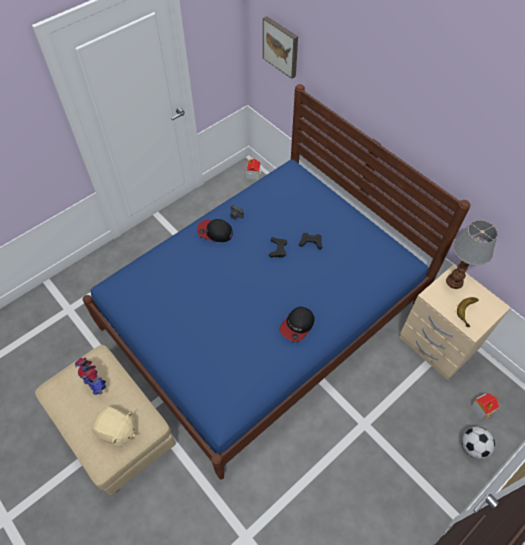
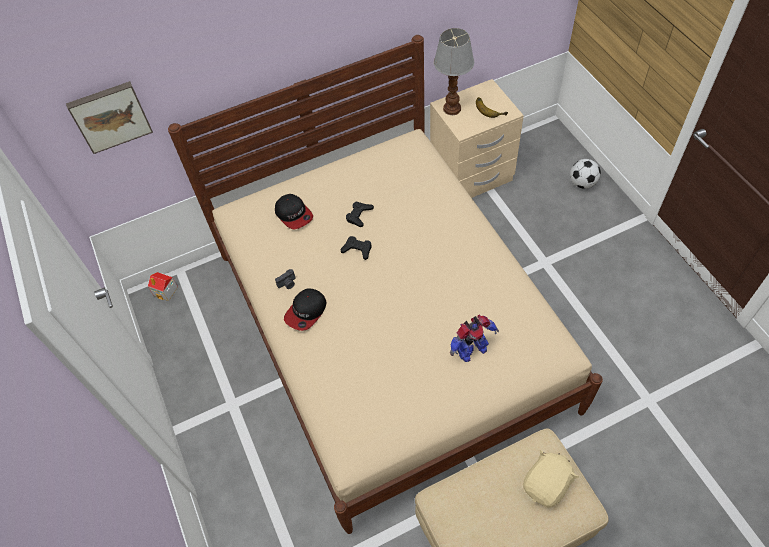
camera: 70 degrees left, 0 degrees up
(95, 383) = (476, 506): toy robot -> toy robot (471, 350)
(262, 316) = (390, 328): blue bed -> beige bed
(297, 325) = (468, 253): cap -> cap (294, 214)
(482, 409) = (547, 164): toy house -> none

